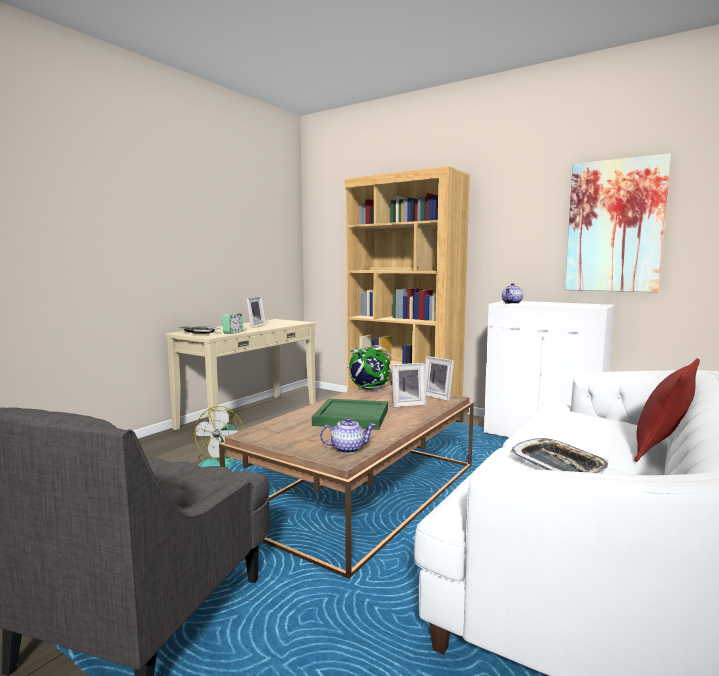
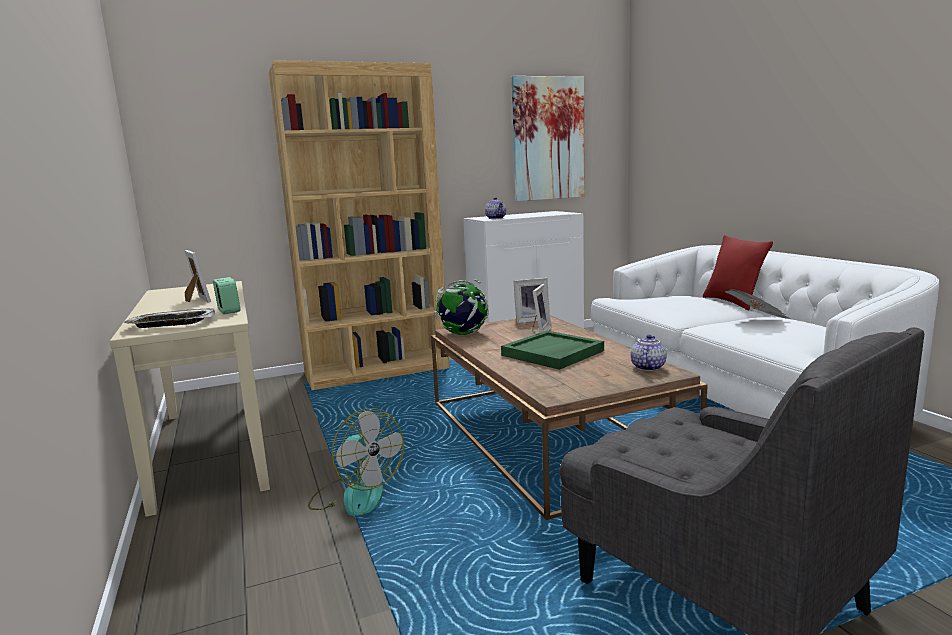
camera: 55 degrees left, 5 degrees up
(558, 464) = (757, 320): tray -> newspaper

